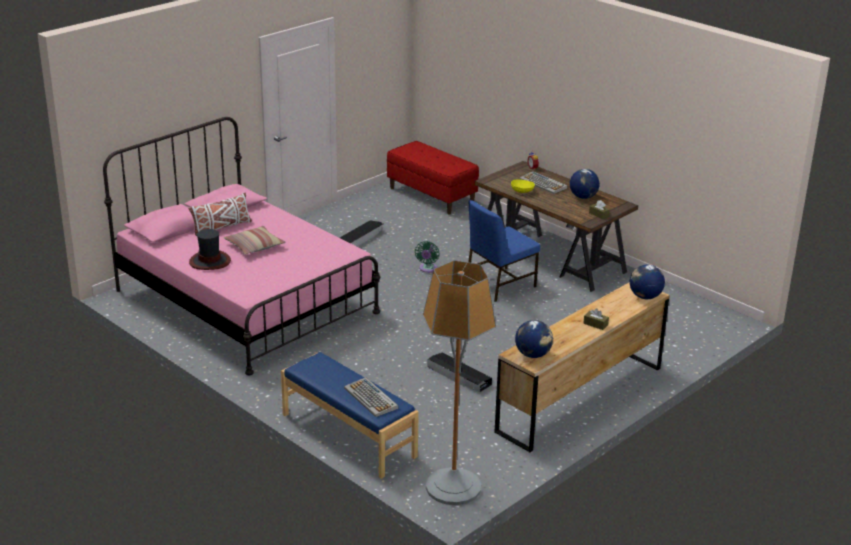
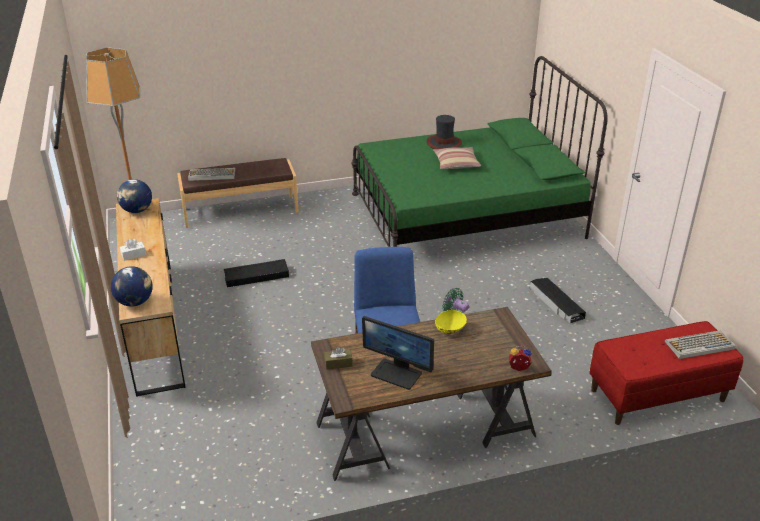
camera: 120 degrees right, 5 degrees up
(221, 227) = (505, 158): white pillow -> none
(245, 301) = (466, 215): pink bed -> green bed
(348, 436) = (240, 210): blue bench -> brown bench
(544, 184) = (461, 357): keyboard -> keyboard (699, 345)
(583, 197) = (397, 373): globe -> monitor
(595, 324) = (133, 255): brown tissue box -> white tissue box

